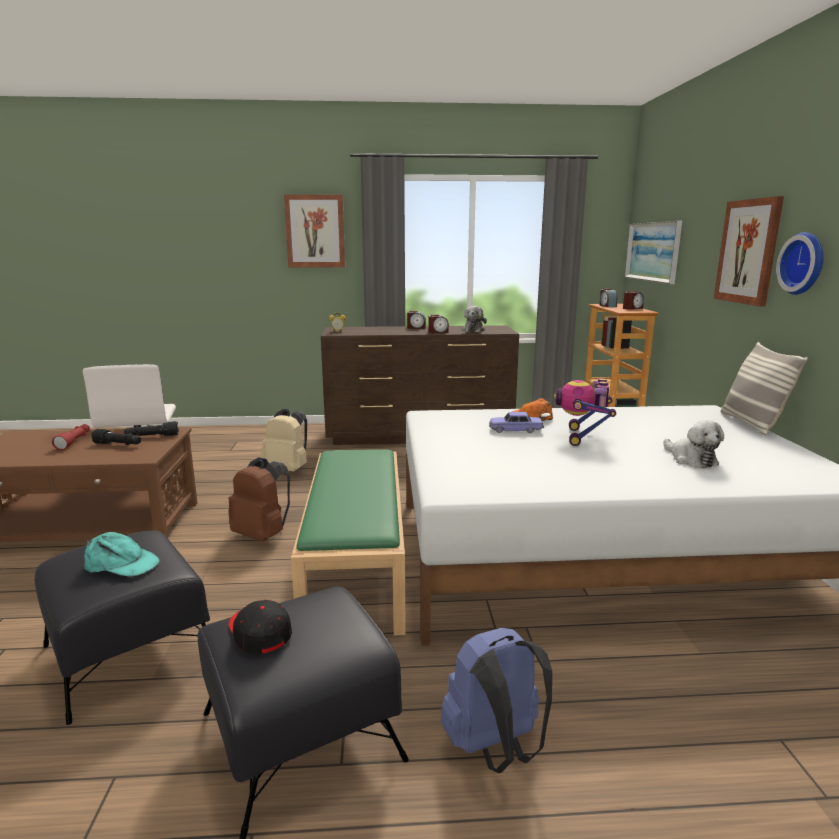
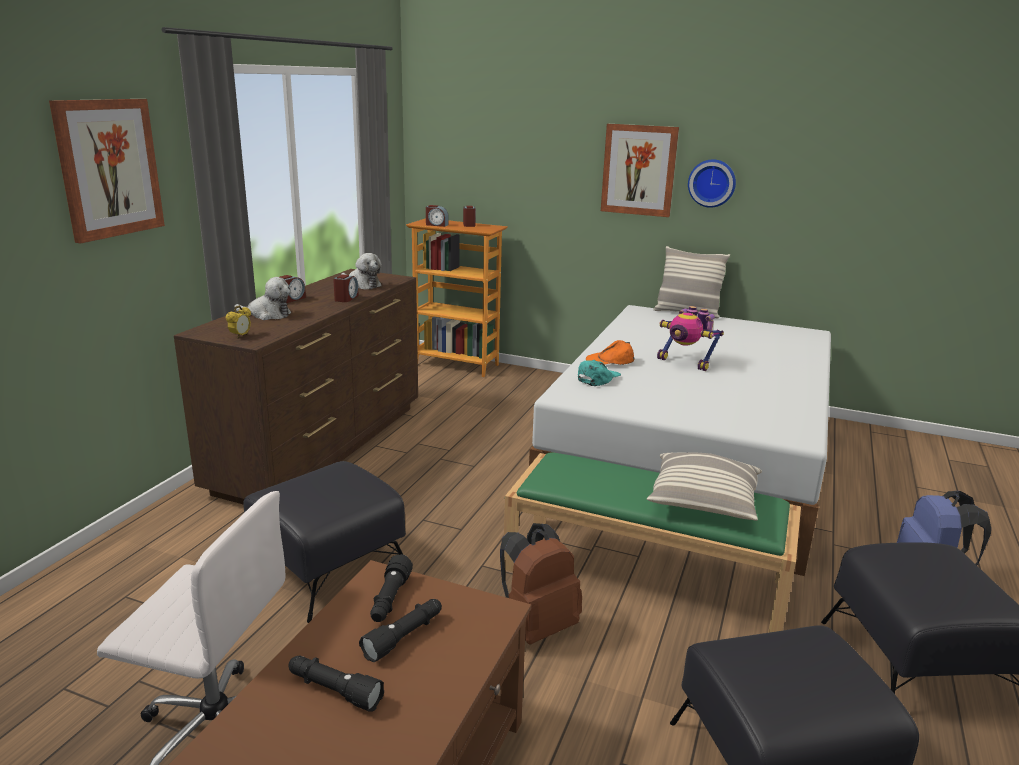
camera: 65 degrees left, 5 degrees up
(74, 441) = (334, 690): red flashlight -> black flashlight
(121, 564) = (810, 666): turquoise cap -> turquoise cap (598, 378)
(258, 632) = (947, 592): black cap -> none
(288, 469) = (329, 568): beige backpack -> black ottoman
(349, 502) = (703, 502): none -> pillow
(515, 430) = (648, 377): toy car -> none
(652, 252) = (470, 161): picture -> none
(691, 459) = (755, 350): plush toy -> plush toy (267, 315)

